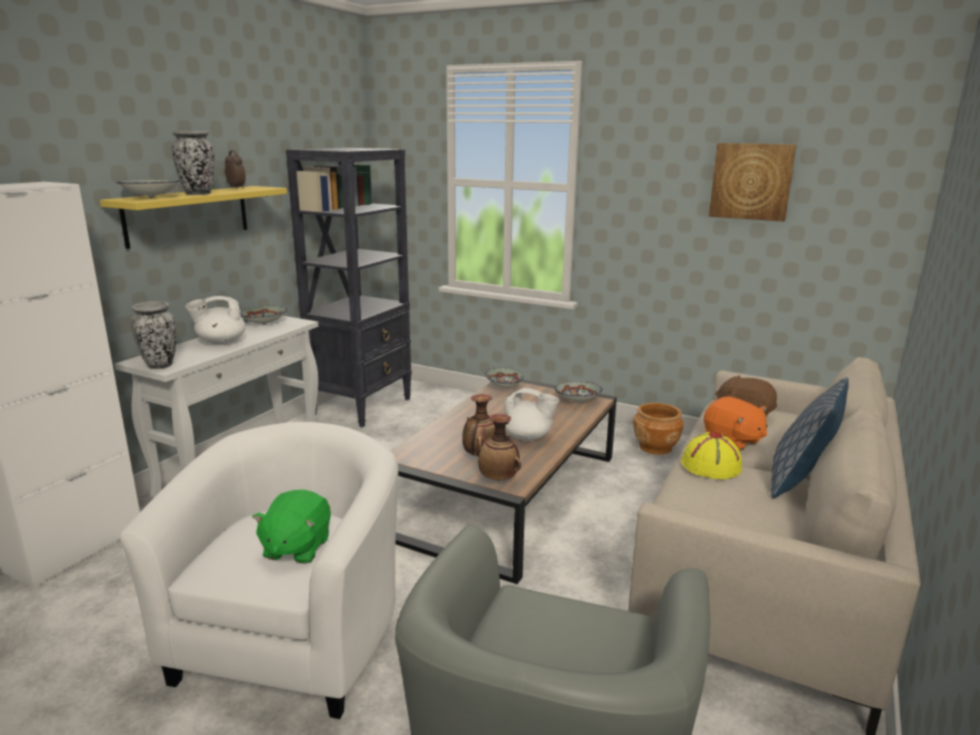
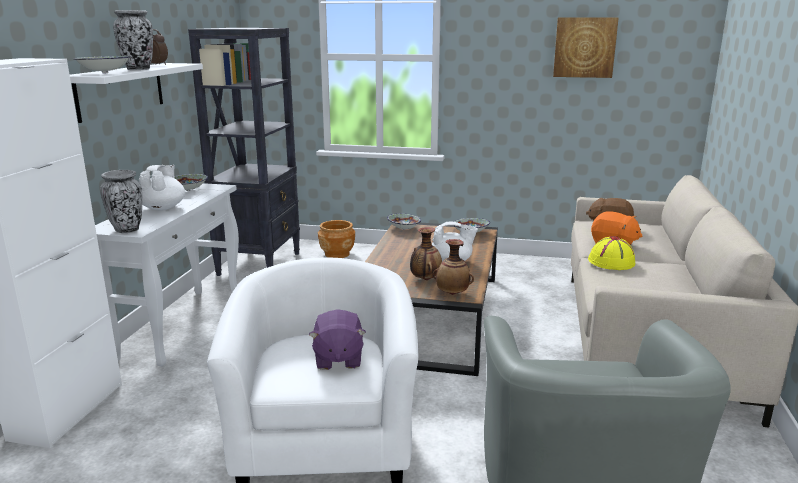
camera: 15 degrees left, 0 degrees up
(188, 215) = (121, 90): yellow shelf -> white shelf
(220, 342) = (163, 208): white teapot -> white teapot turned 135 degrees clockwise
(296, 548) = (338, 359): green plush toy -> purple plush toy
(655, 447) = (523, 267): brown planter -> brown planter (337, 254)
(799, 481) = (676, 265): pillow -> none

